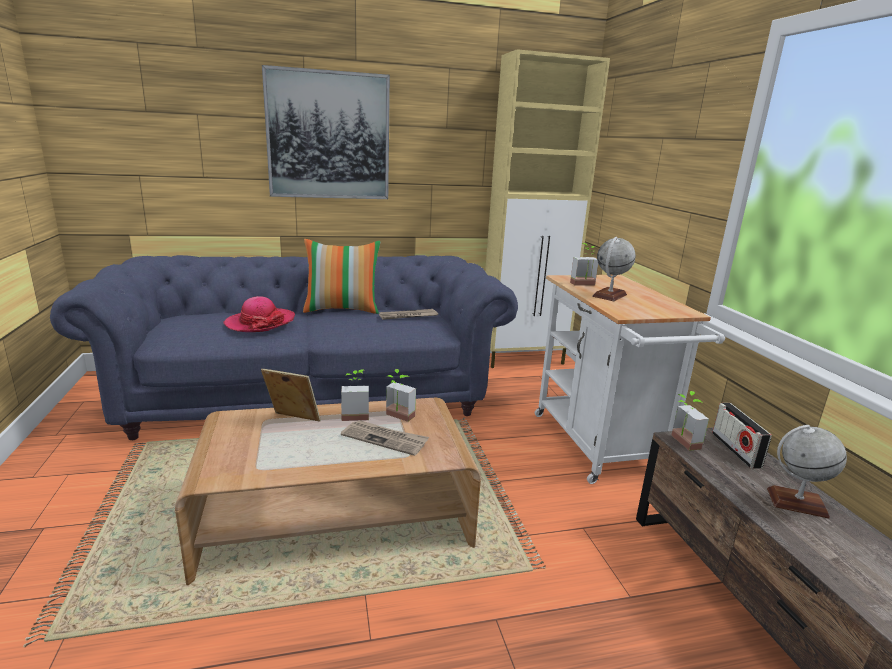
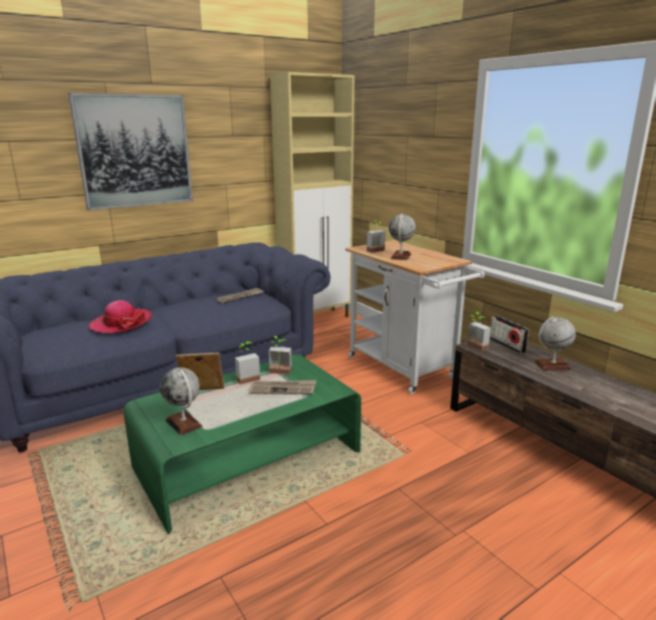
camera: 20 degrees left, 0 degrees up
(240, 454) = (184, 423): none -> globe
(336, 516) = (248, 460): brown coffee table -> green coffee table
(342, 309) = (180, 301): pillow -> none

